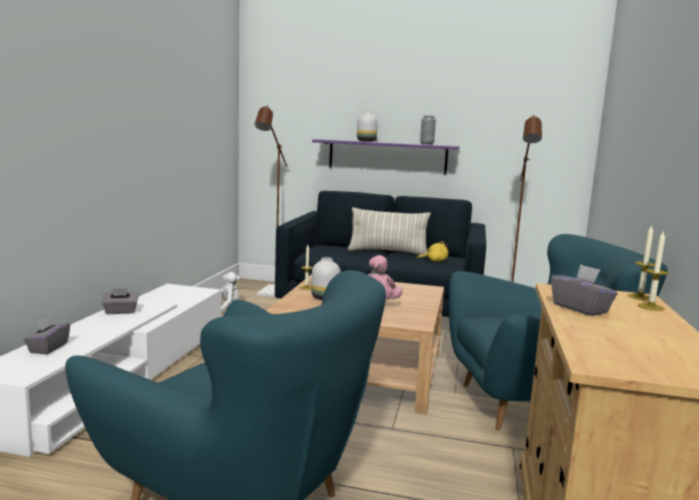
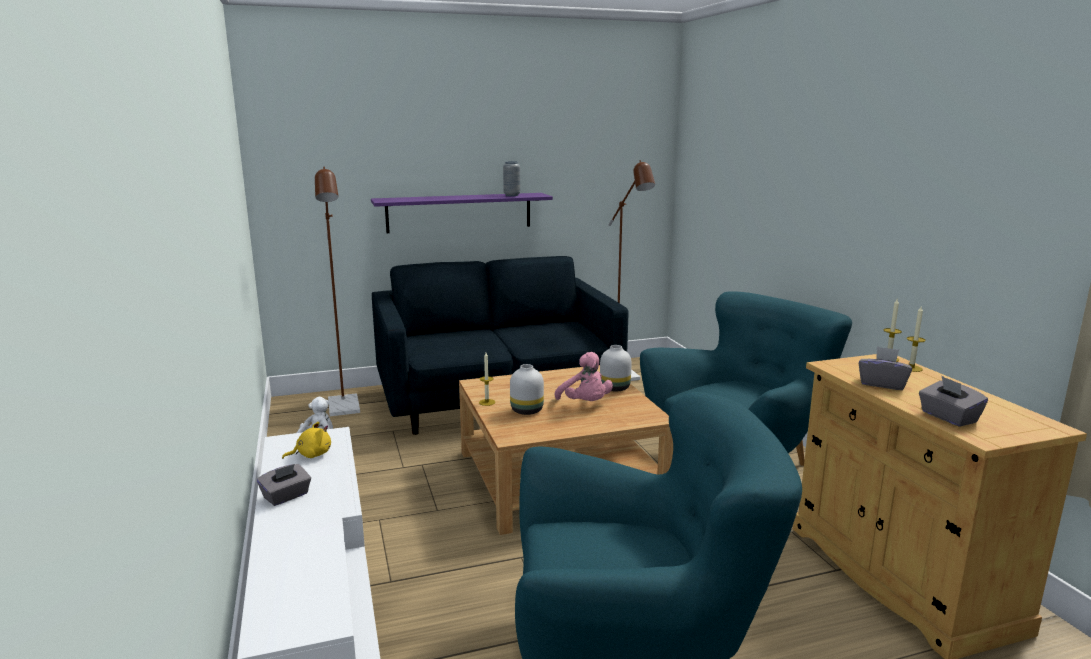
camera: 30 degrees left, 5 degrees up
(48, 348) = (286, 577): grey tissue box -> grey tissue box (948, 417)
(366, 141) = (439, 198): white vase -> white vase (614, 388)
(387, 252) = (497, 331): pillow -> none
(434, 261) = (559, 332): yellow plush toy -> yellow plush toy (311, 455)

